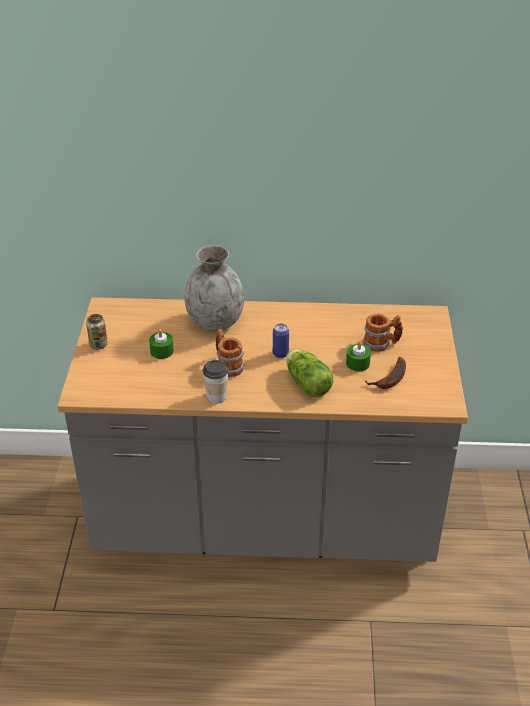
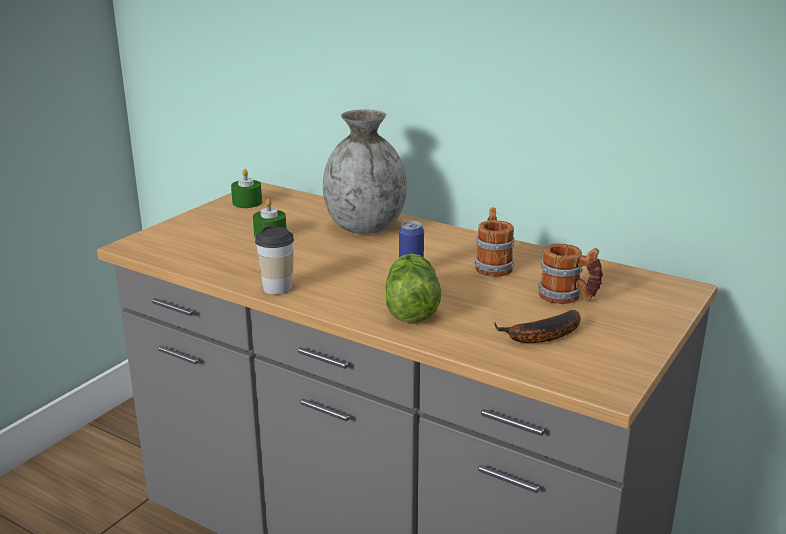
camera: 30 degrees right, 15 degrees down
(98, 345) = (210, 215): can -> none
(227, 365) = (330, 265): mug -> mug (492, 265)
(357, 363) = (509, 307): green candle -> green candle (247, 202)

